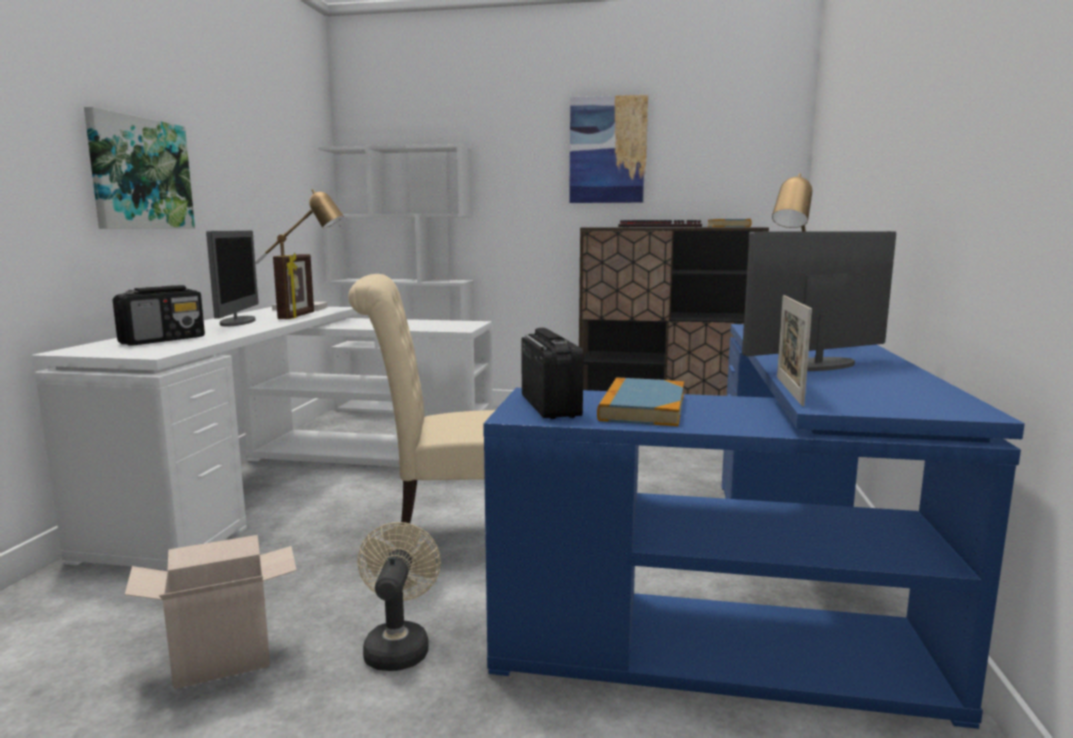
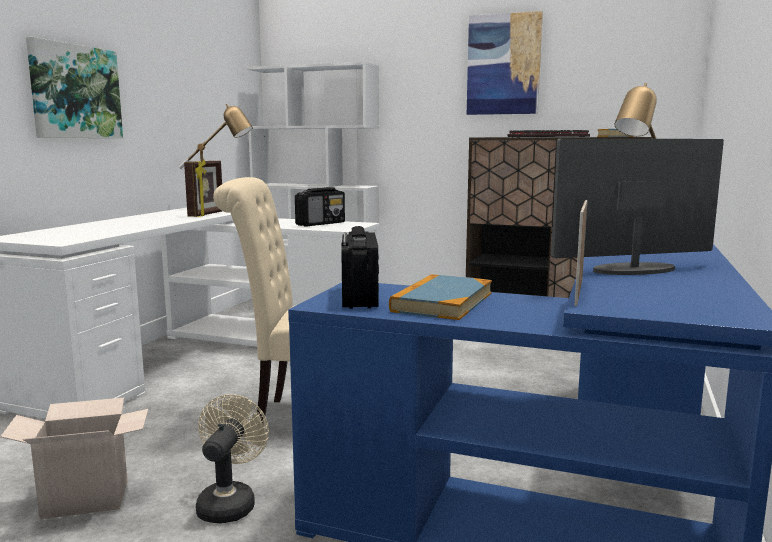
camera: 10 degrees right, 0 degrees up
(163, 340) = (81, 231): radio -> radio (321, 224)
(238, 322) = (154, 218): monitor -> none

